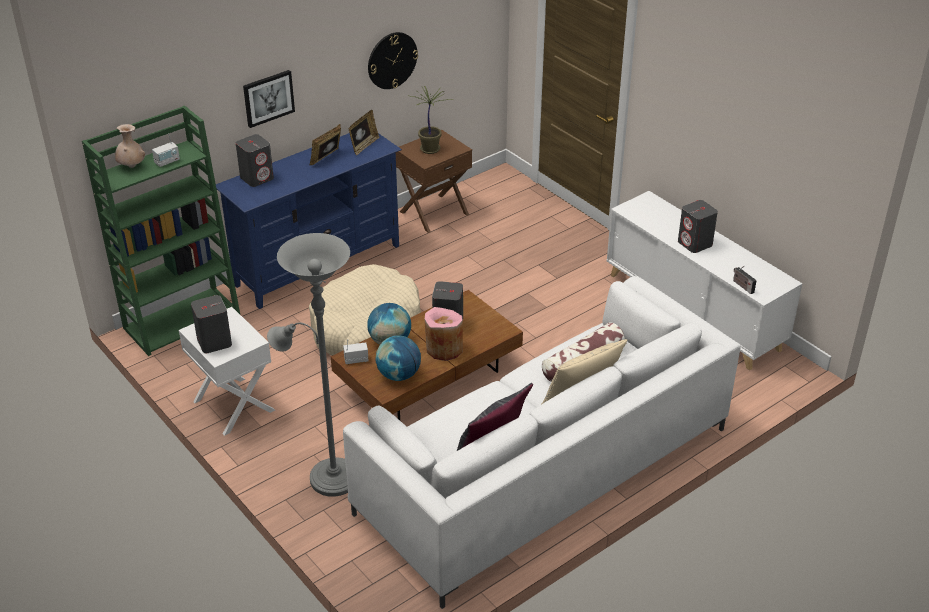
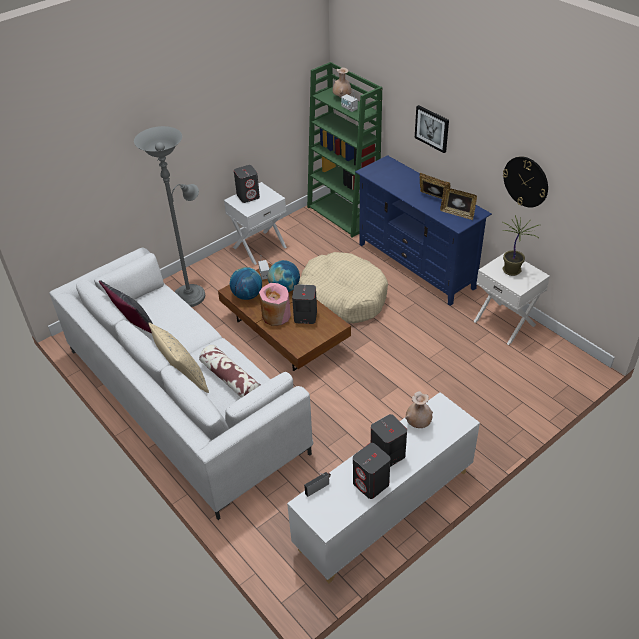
camera: 90 degrees right, 5 degrees up
(257, 178) = (399, 171): grey speaker -> grey speaker (371, 484)
(433, 212) = (505, 322): brown nightstand -> white nightstand
(653, 224) = (418, 423): none -> beige vase

